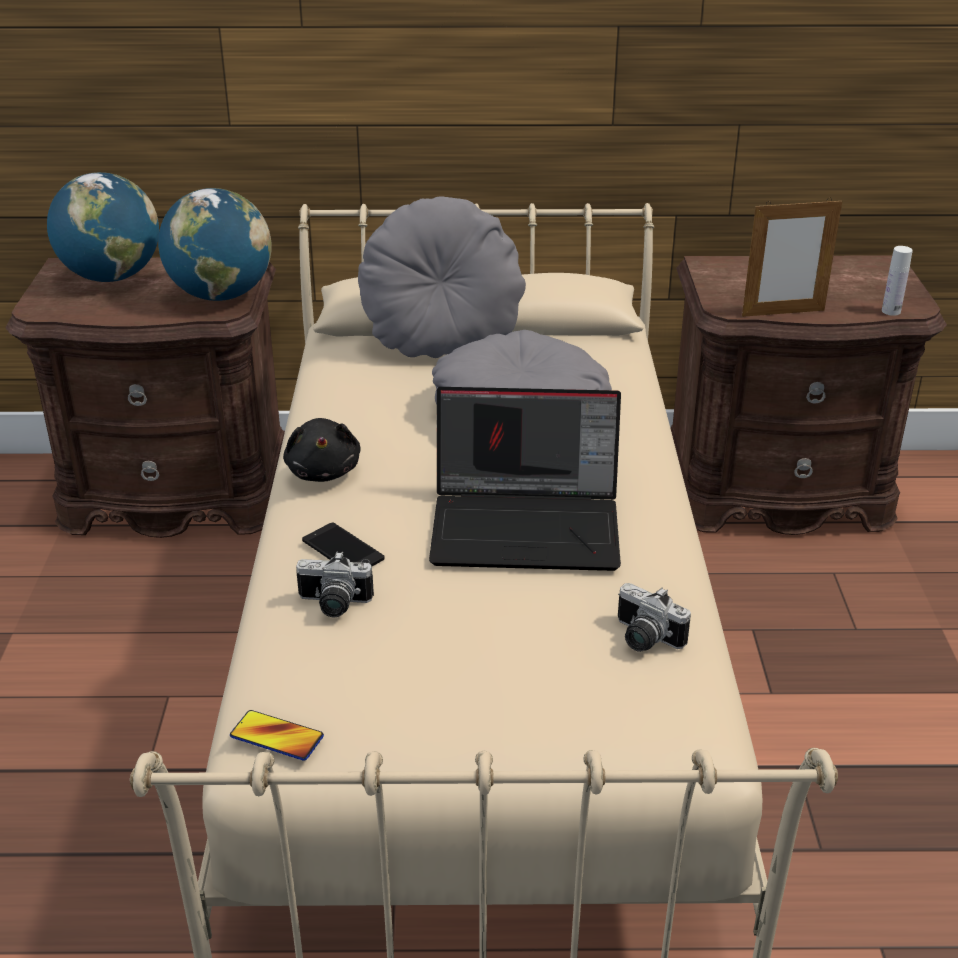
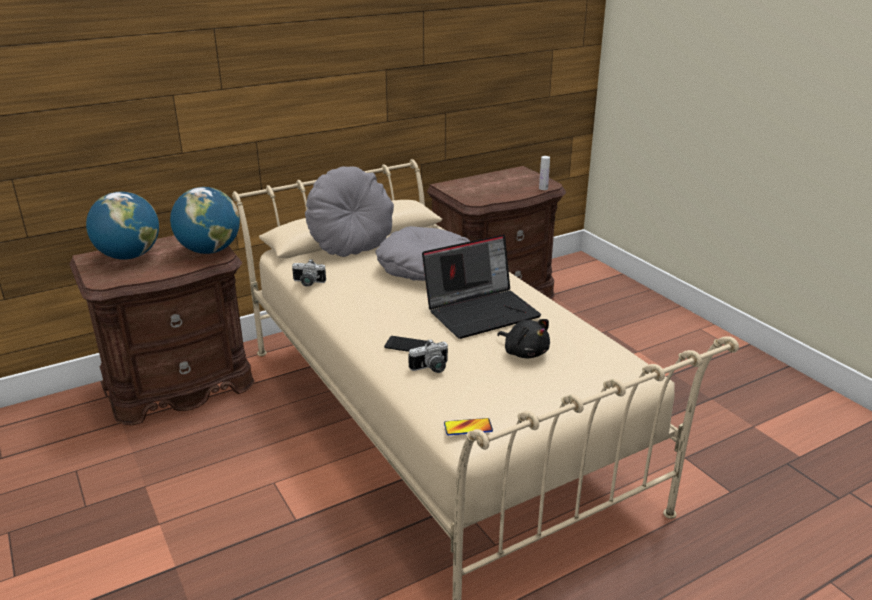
camera: 30 degrees left, 5 degrees down
(323, 471) = (357, 317): black plush toy -> black plush toy (524, 352)
(643, 639) = (578, 339): camera -> camera (307, 283)
(783, 313) = (500, 198): picture frame -> none

